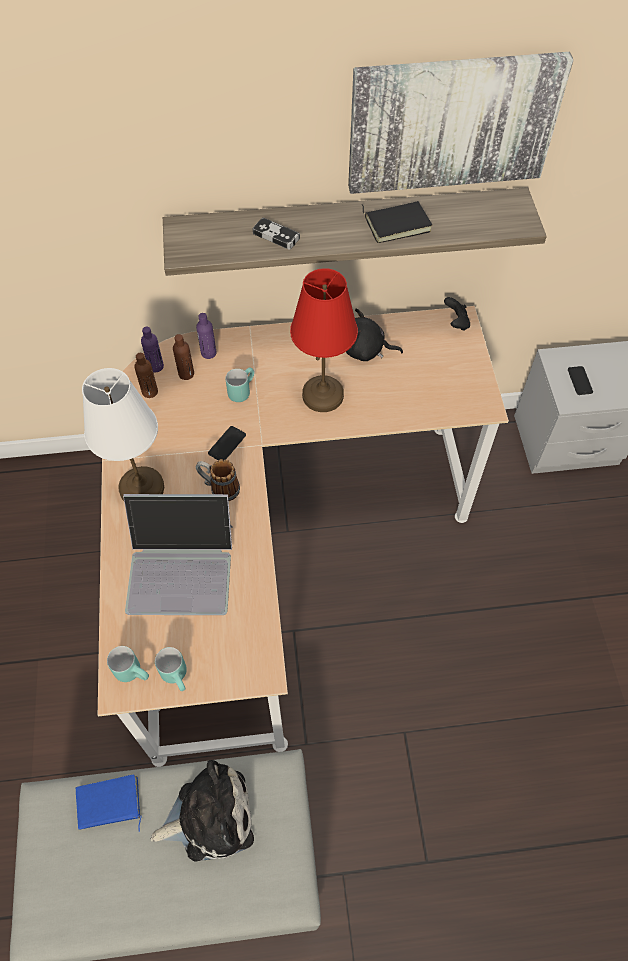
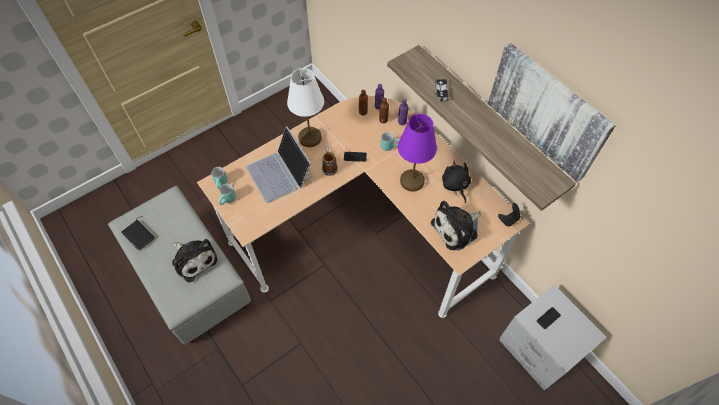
camera: 60 degrees right, 0 degrees up
(109, 805) = (180, 219): blue book -> none
(323, 394) = (412, 181): red table lamp -> purple table lamp
(397, 223) = (492, 135): black book -> black book (139, 235)
(435, 385) = (457, 228): none -> plush toy

